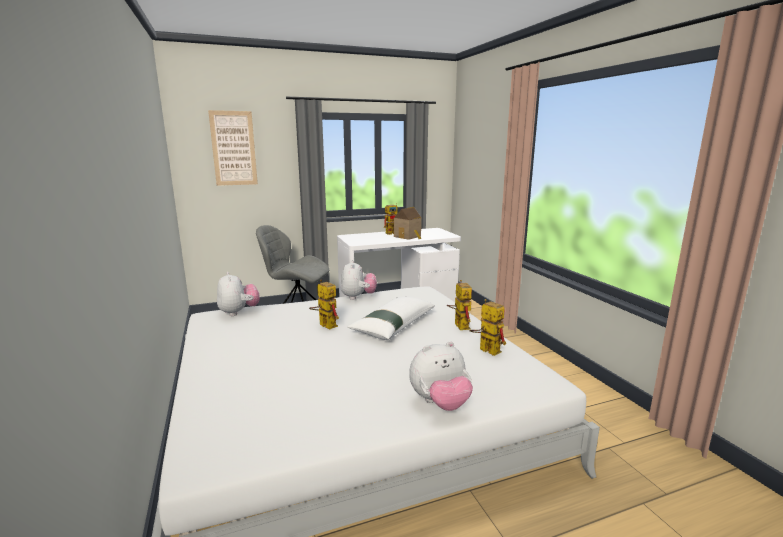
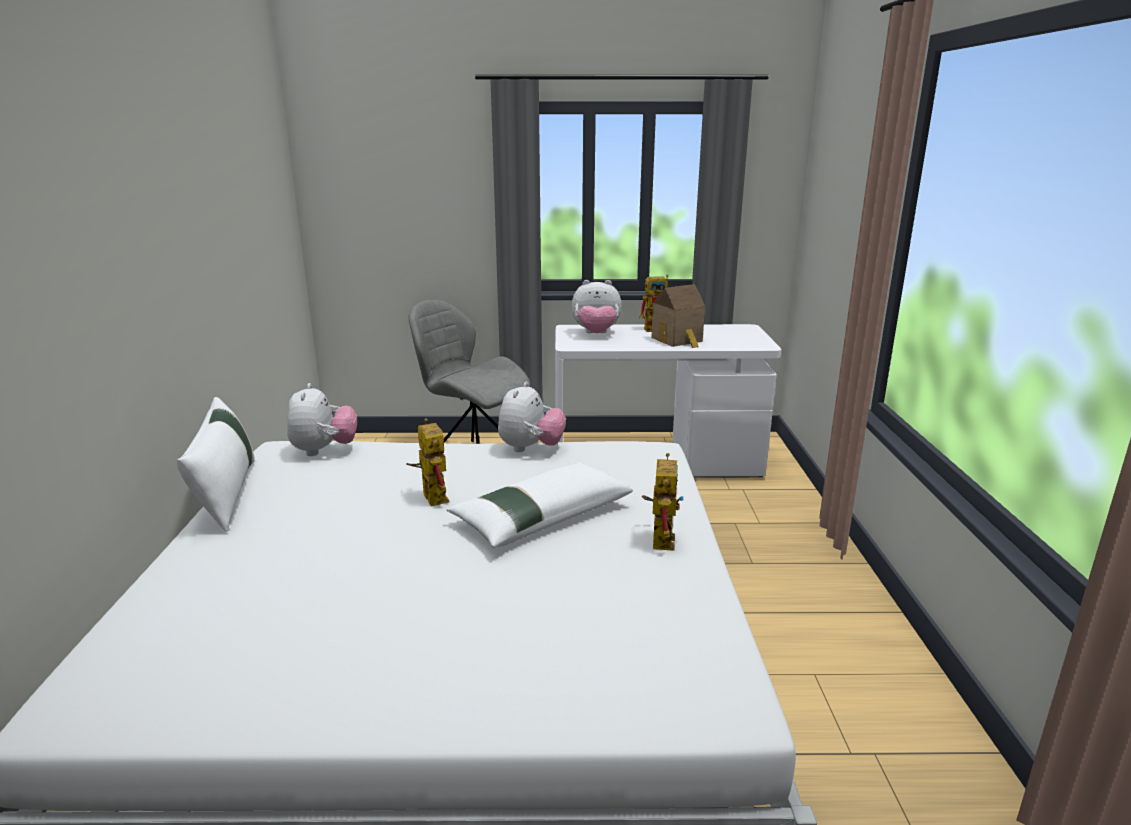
camera: 20 degrees right, 5 degrees up
(197, 341) = (227, 494): none -> white pillow
(233, 148) = (391, 166): picture -> none
(440, 403) = (489, 697): plush toy -> plush toy (596, 334)
(485, 350) = (665, 601): toy robot -> none

